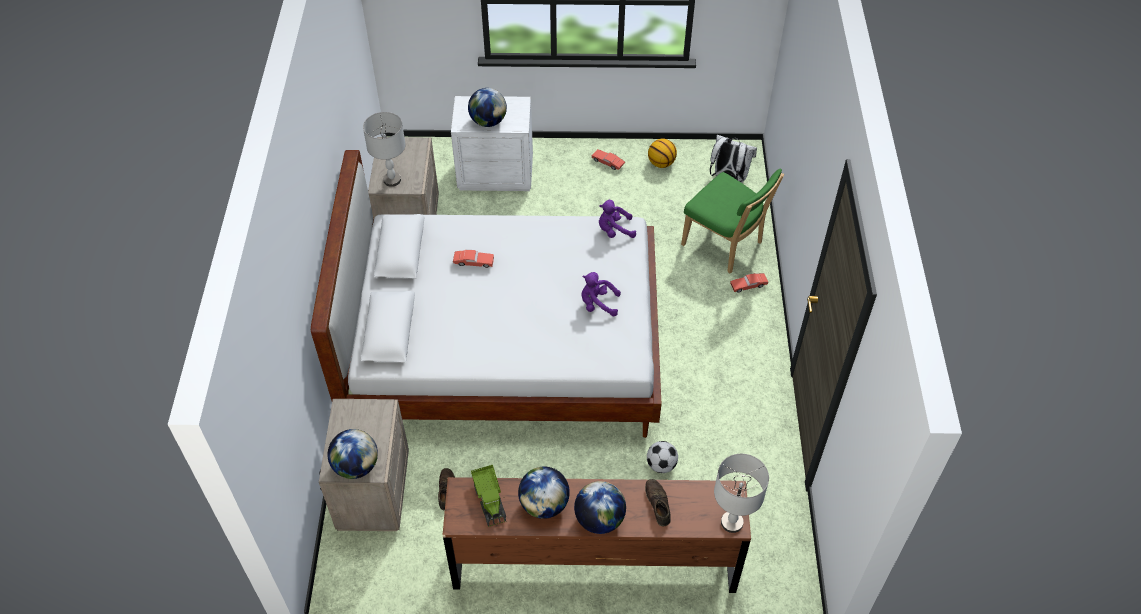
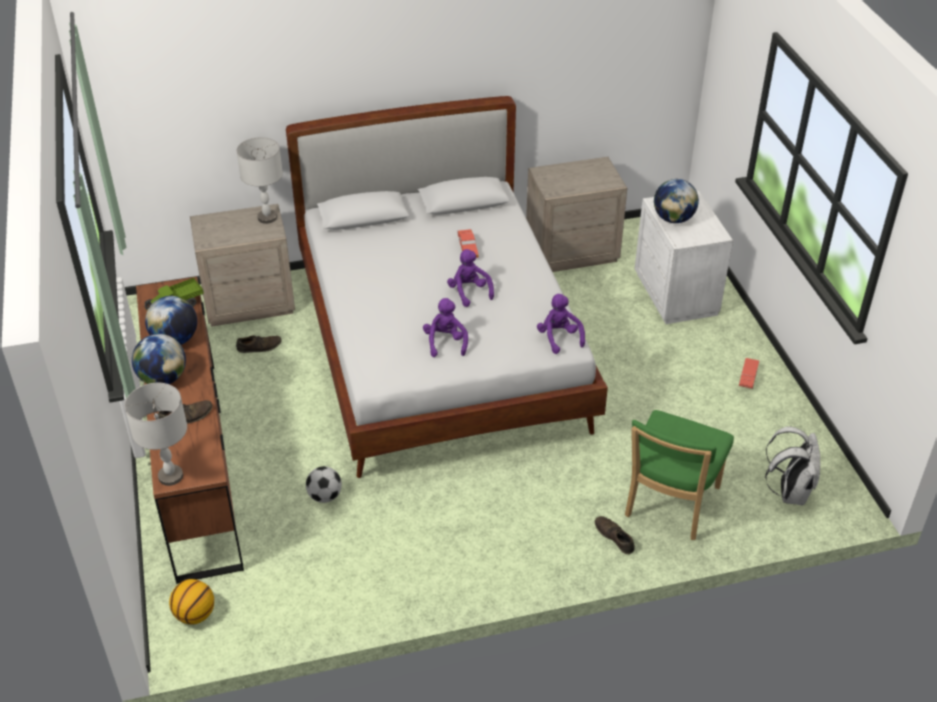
camera: 75 degrees right, 10 degrees down
(356, 466) = (209, 232): globe -> none
(392, 180) = (553, 177): grey table lamp -> grey table lamp (267, 218)
(534, 275) = (469, 292): none -> purple plush toy
(661, 163) = (776, 424): basketball -> basketball (194, 614)
(748, 285) = (614, 537): red toy car -> brown shoe

